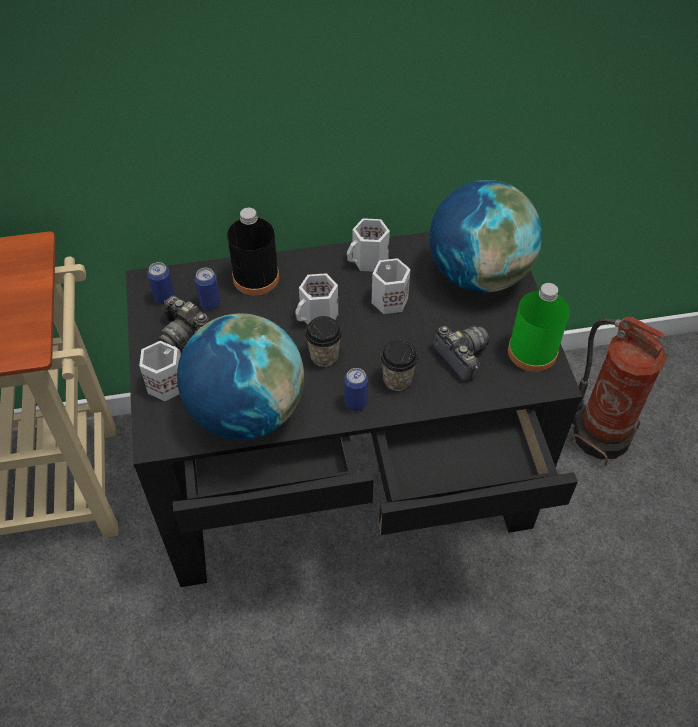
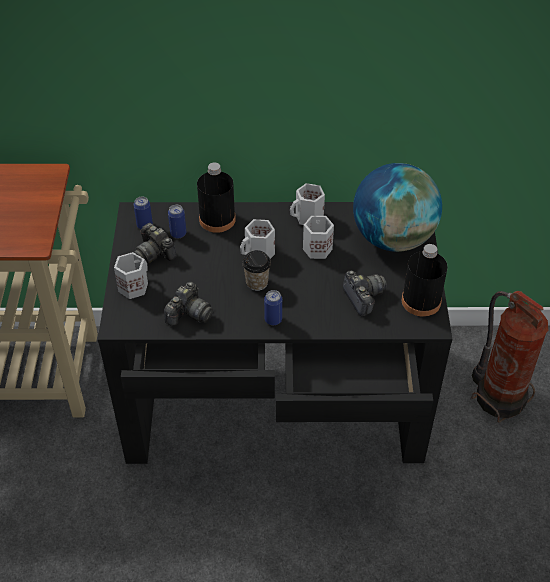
camera: 10 degrees right, 5 degrees down
(246, 411) = (189, 314): globe -> camera
(397, 380) = (309, 307): cup -> none
(532, 352) = (421, 301): green bottle -> black bottle

